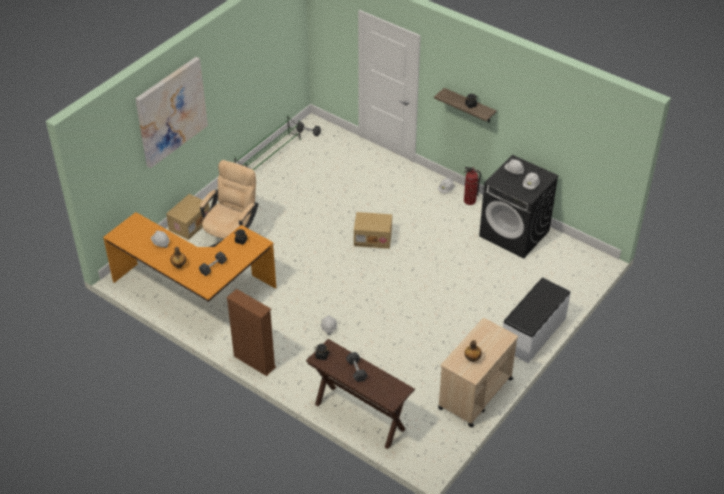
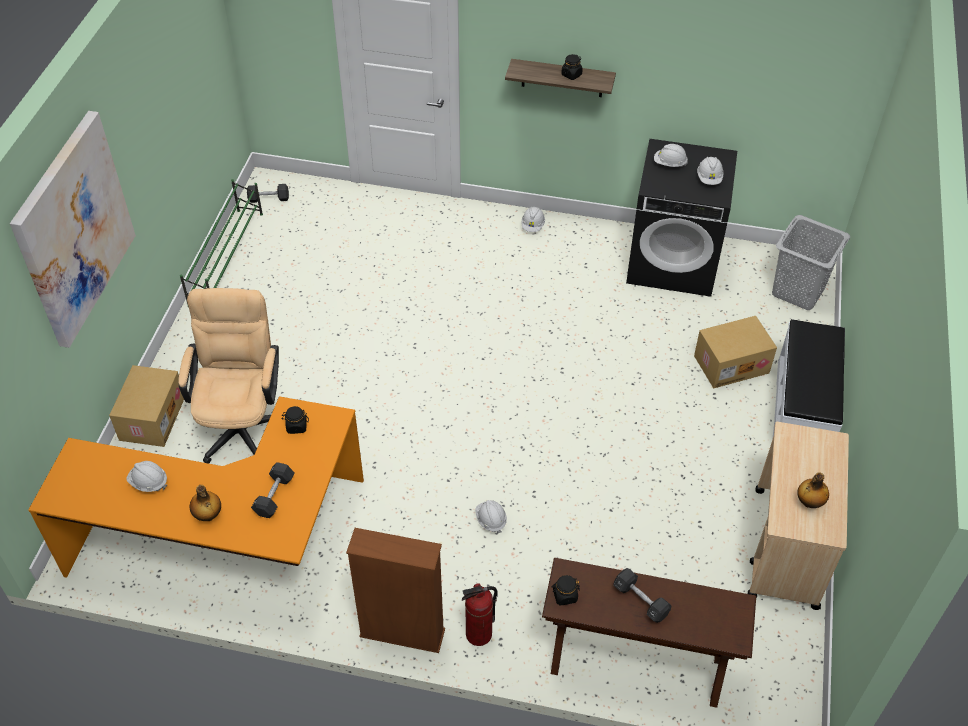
camera: 25 degrees left, 5 degrees up
(373, 238) = (470, 339): cardboard box -> cardboard box (731, 363)
(469, 201) = (578, 232): fire extinguisher -> fire extinguisher (479, 634)
(578, 272) = (798, 291): none -> grey laundry basket

